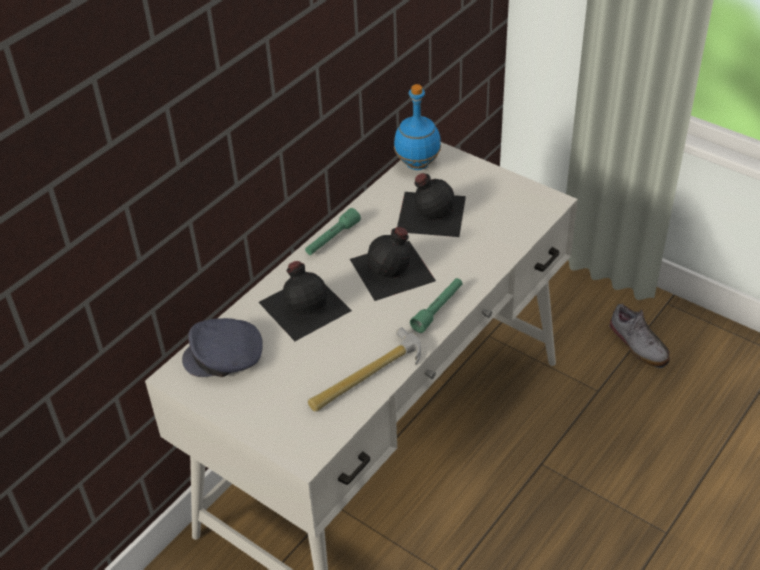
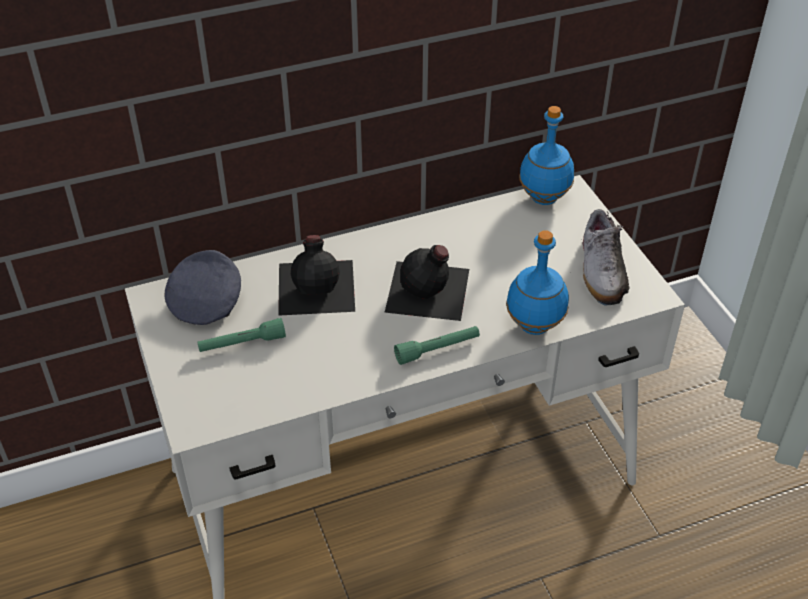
camera: 30 degrees right, 0 degrees up
(225, 357) = (206, 300): grey cap -> grey cap turned 75 degrees clockwise
(332, 238) = (397, 235): green flashlight -> green flashlight (242, 344)
(366, 376) = (312, 380): hammer -> none
(430, 213) = (514, 251): black bottle -> none
(491, 259) = (535, 325): none -> blue bottle
(638, 344) = (743, 509): shoe -> shoe (601, 270)

